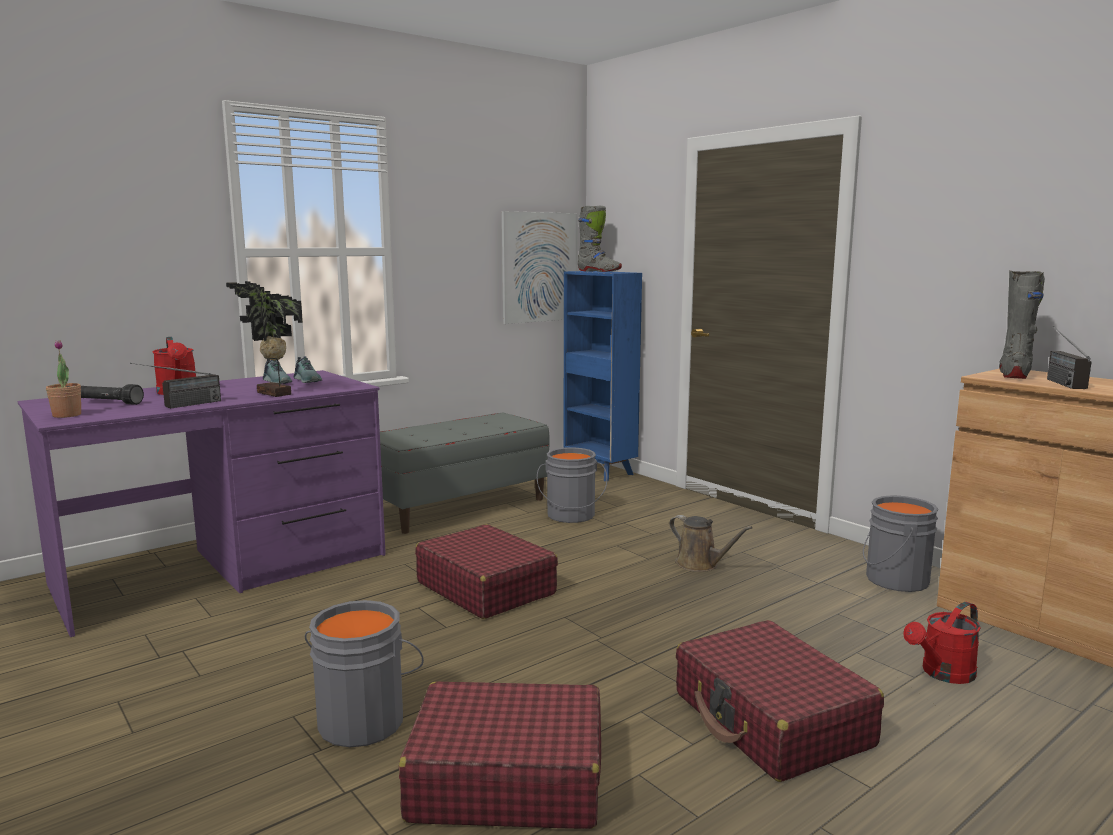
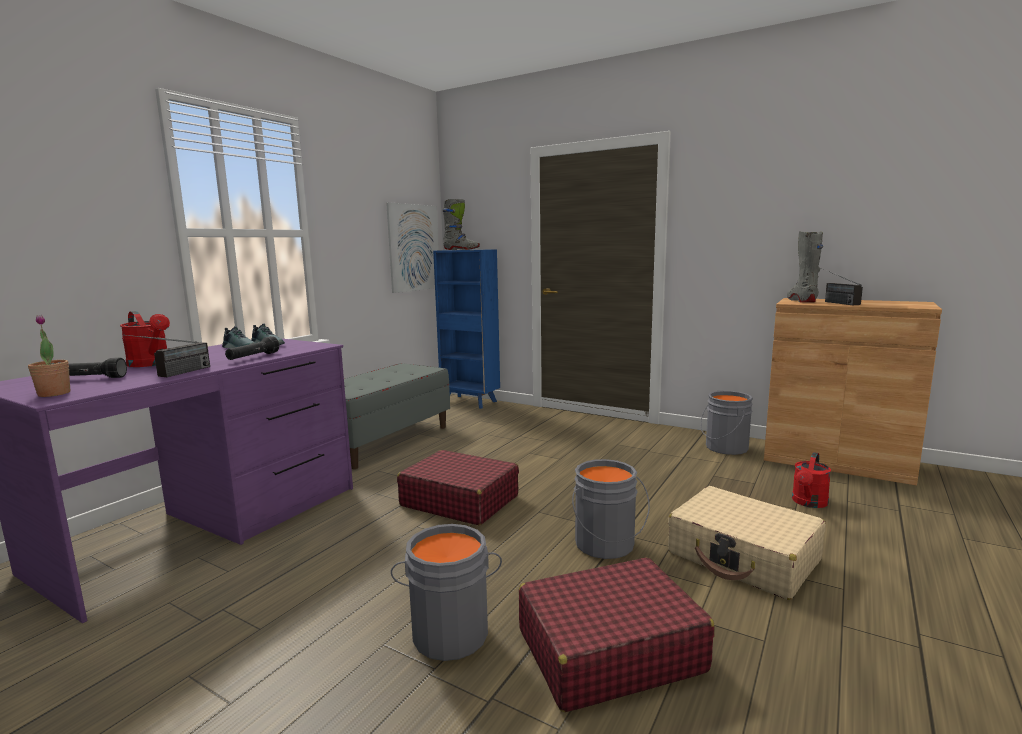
camera: 20 degrees left, 0 degrees up
(272, 394) = (253, 357): potted plant -> black flashlight
(571, 516) = (477, 436): grey bucket -> grey bucket (606, 545)
(700, 564) = (599, 457): brown watering can -> none
(771, 720) = (743, 557): red suitcase -> beige suitcase

